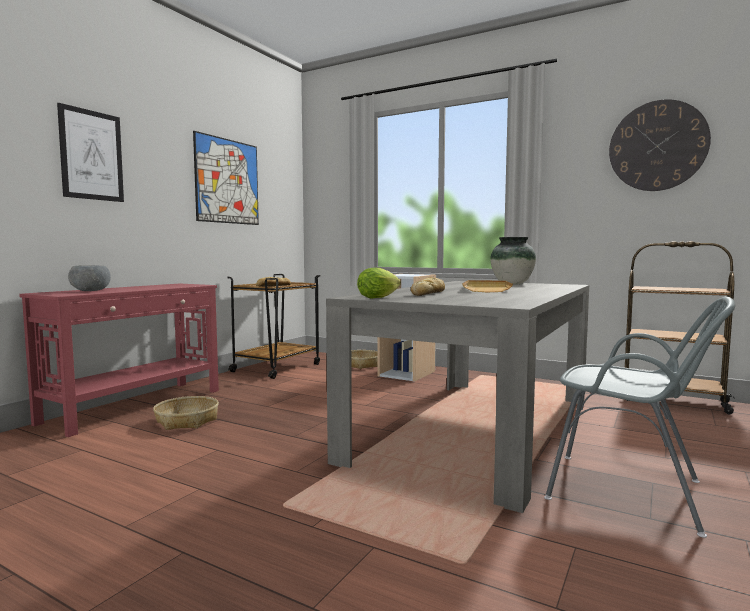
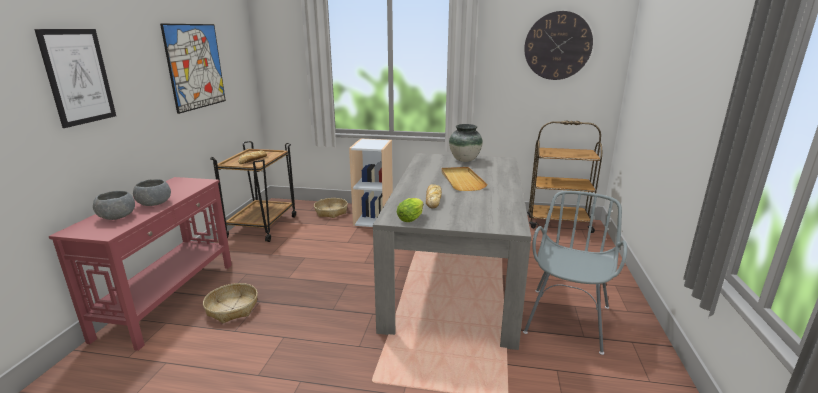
camera: 20 degrees left, 15 degrees up
(134, 289) = (154, 204): none -> grey bowl
(632, 491) = (567, 316): grey chair -> grey chair turned 75 degrees counterclockwise

